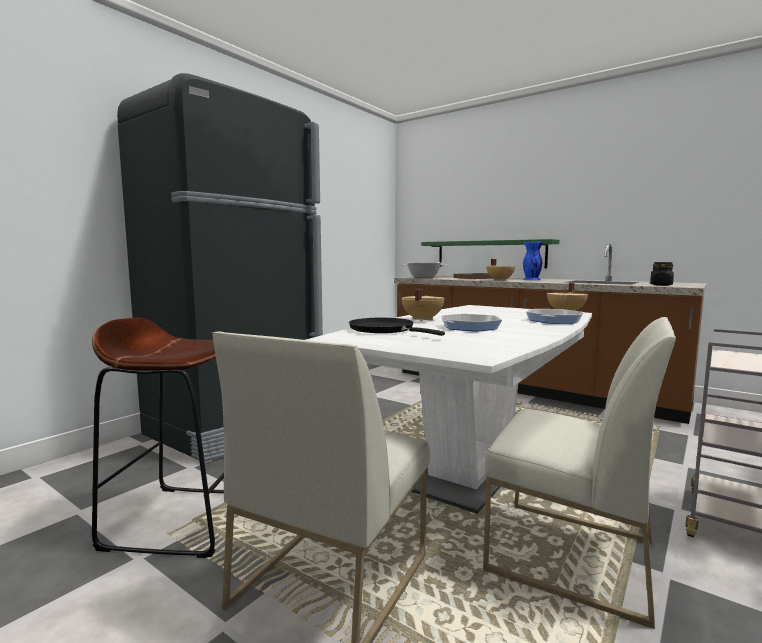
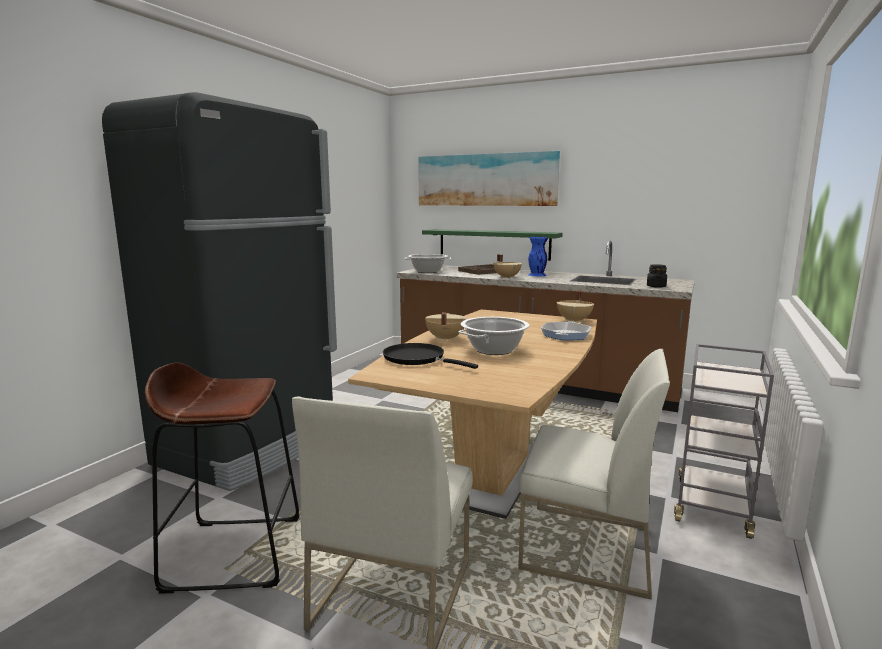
camera: 10 degrees left, 5 degrees up
(470, 327) = (494, 350): frying pan -> cooking pot
(471, 467) = (494, 473): white dining table -> brown dining table
(483, 193) = (485, 180): none -> picture

